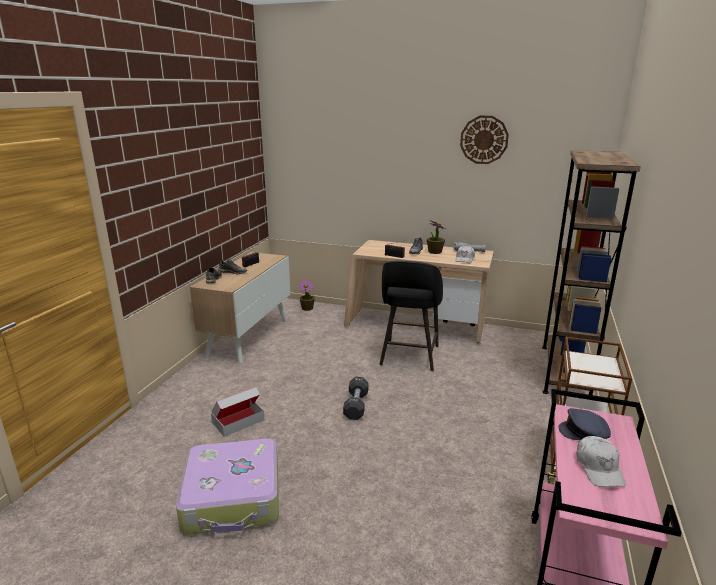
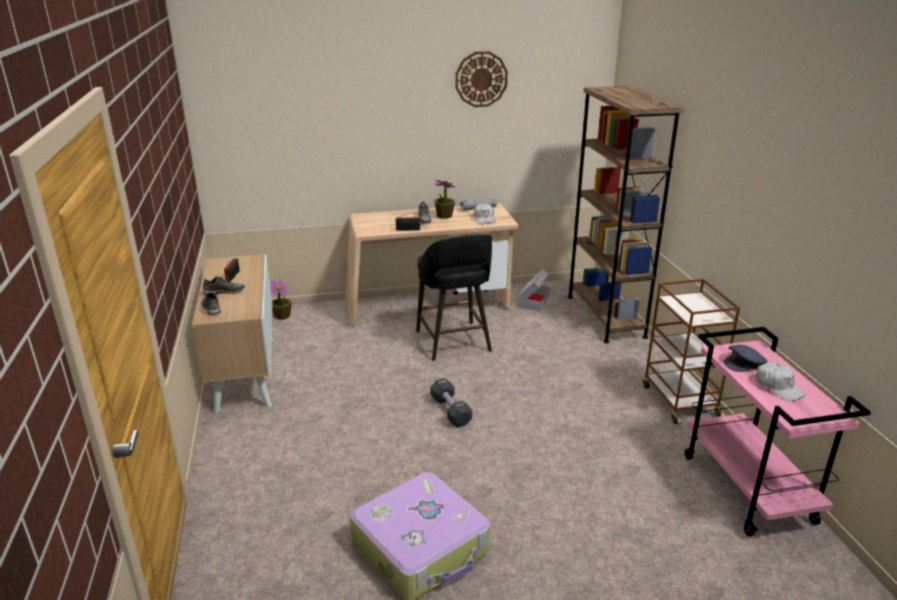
camera: 30 degrees left, 5 degrees up
(238, 421) = (341, 471): cardboard box -> cardboard box (533, 301)

